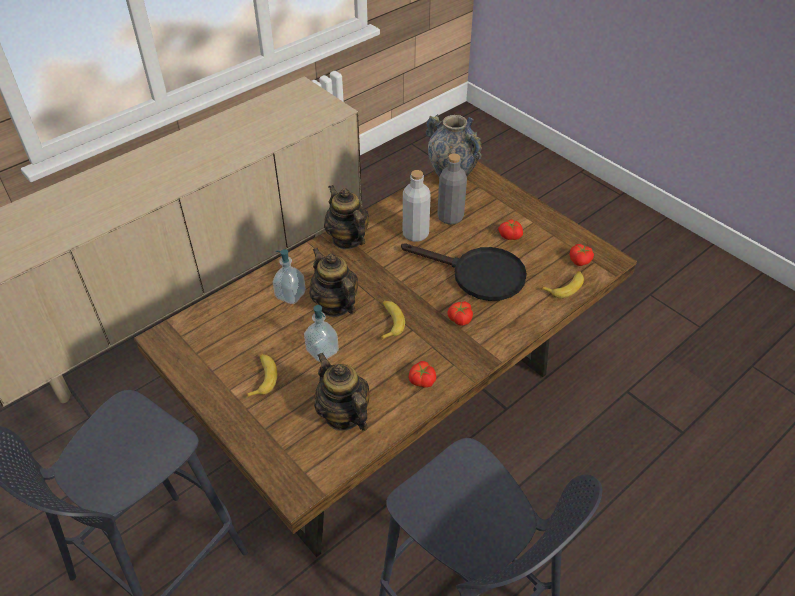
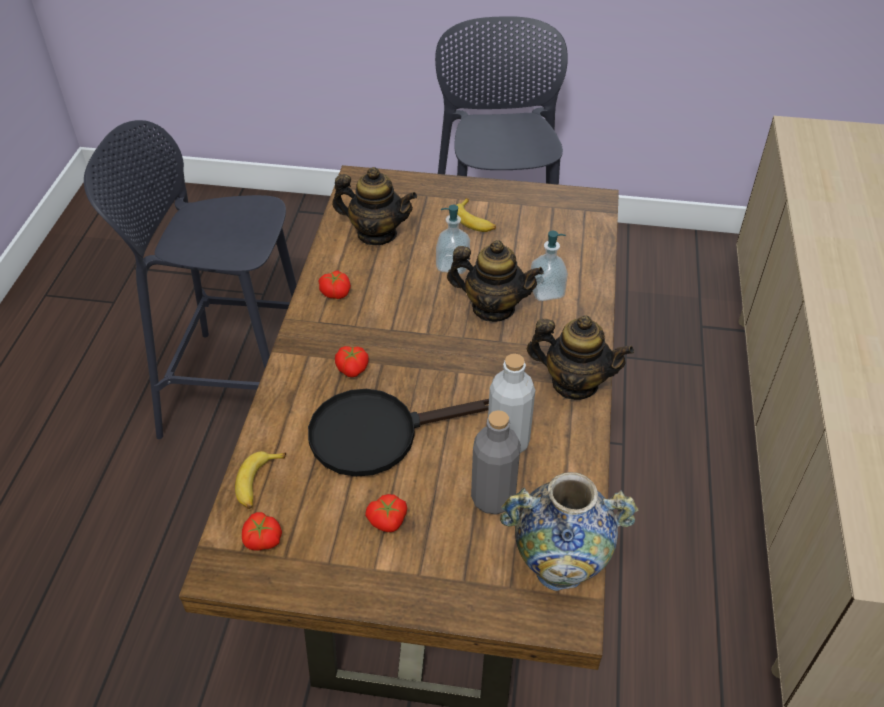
camera: 140 degrees right, 0 degrees up
(389, 322) = (421, 323): banana -> none

